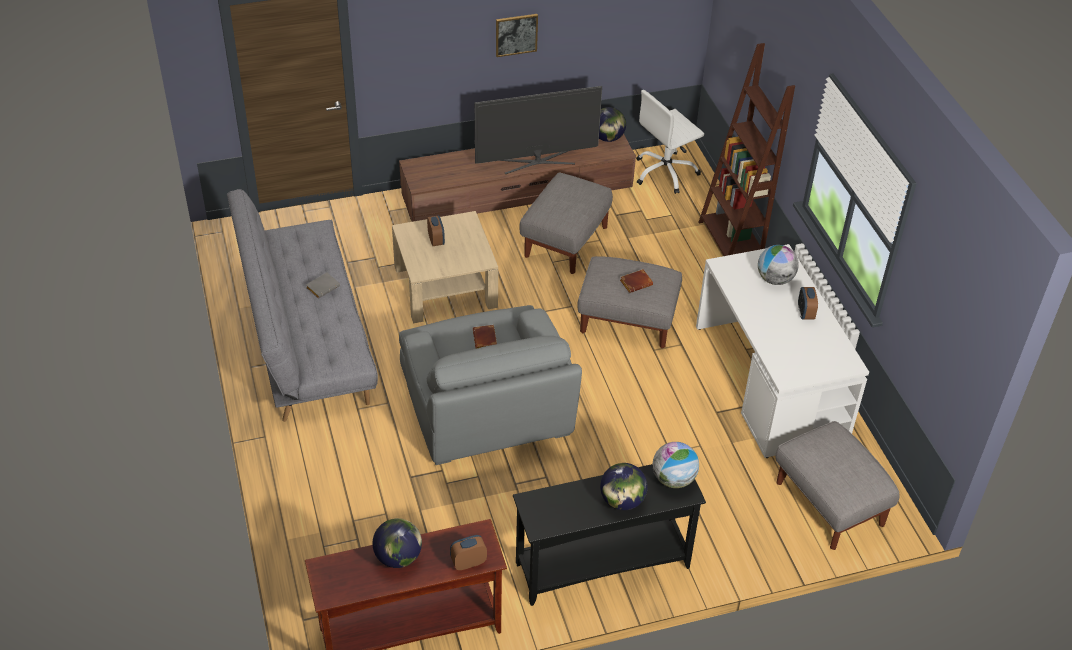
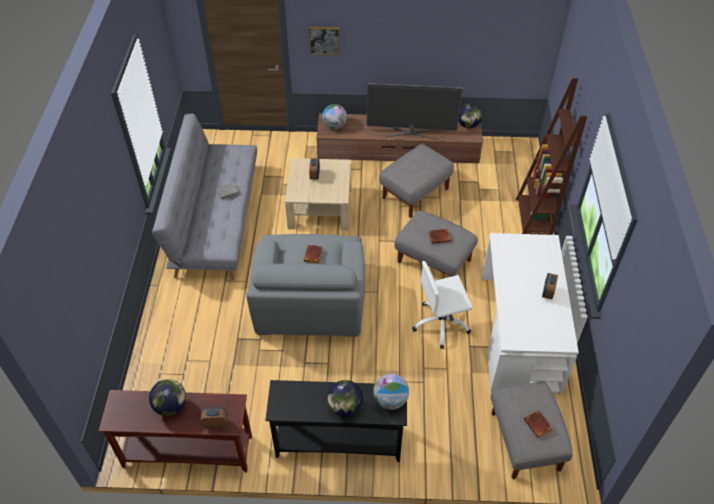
camera: 20 degrees right, 5 degrees up
(516, 34) = (407, 39): picture -> picture (324, 40)
(665, 173) = (507, 157): white office chair -> white office chair (441, 324)
(775, 279) = (535, 260): globe -> globe (335, 126)
(850, 470) = (538, 425): none -> brown book

